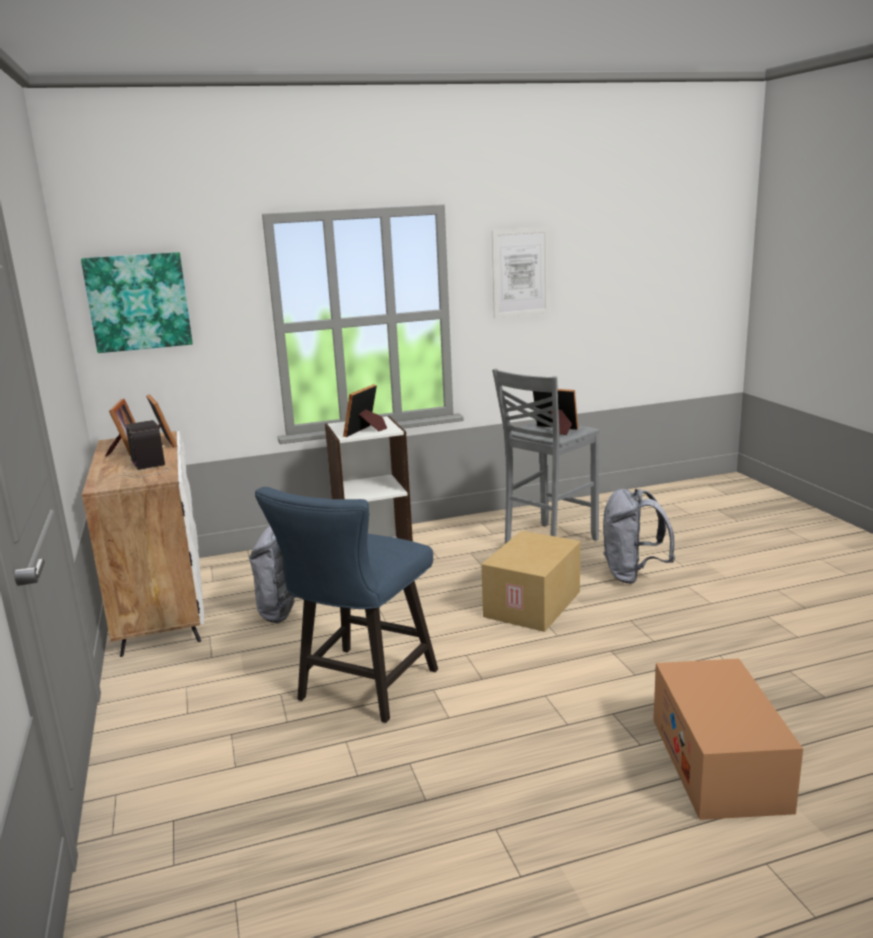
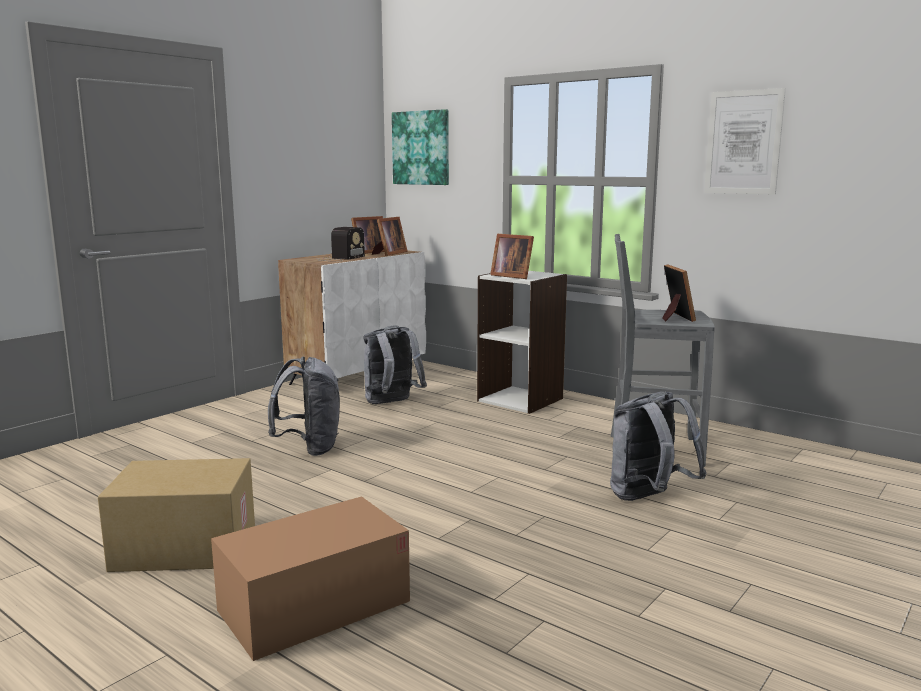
camera: 55 degrees right, 5 degrees down
(361, 689) = (309, 449): blue chair -> grey backpack
(366, 431) = (512, 276): picture frame -> picture frame turned 135 degrees counterclockwise
(533, 605) = (515, 470): cardboard box -> cardboard box (183, 548)

